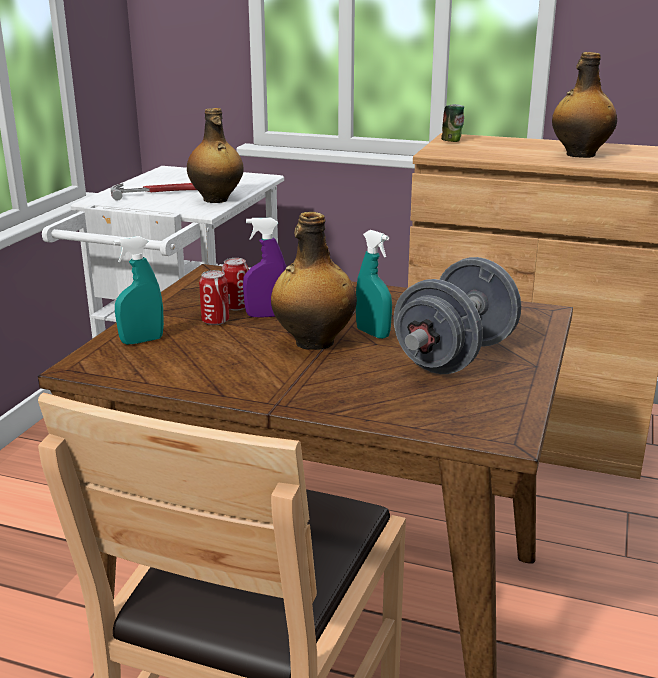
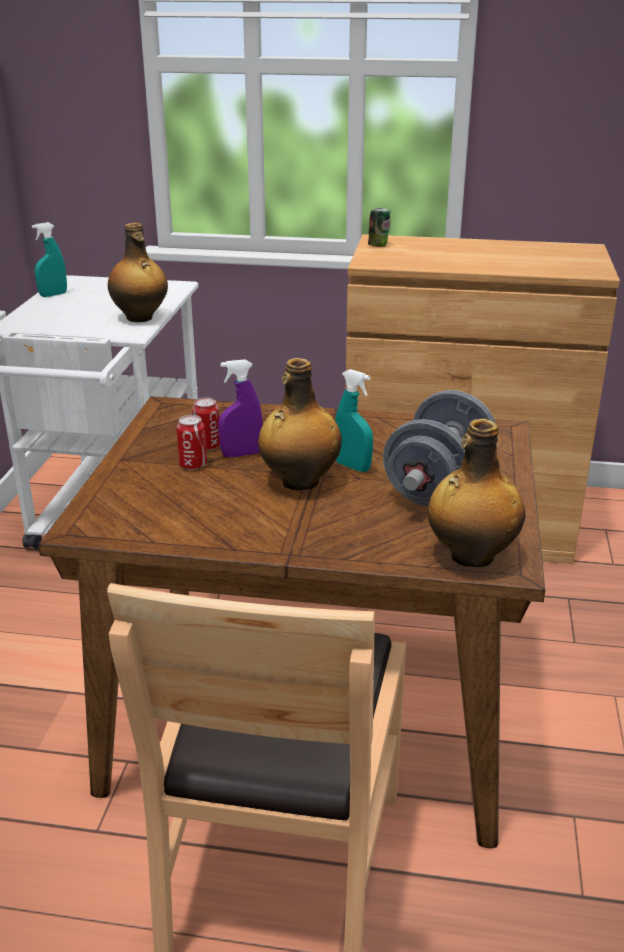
camera: 10 degrees left, 5 degrees up
(142, 341) = (128, 494): turquoise spray bottle -> turquoise spray bottle (53, 295)
(155, 193) = (71, 313): hammer -> none
(579, 155) = (508, 258): bottle -> bottle (470, 556)

